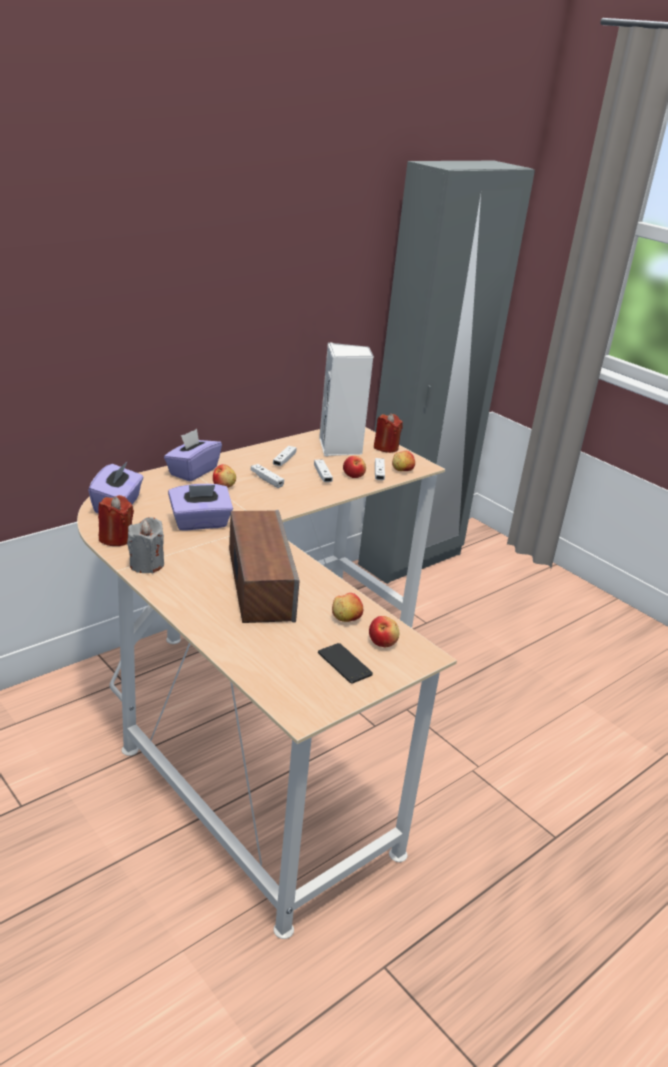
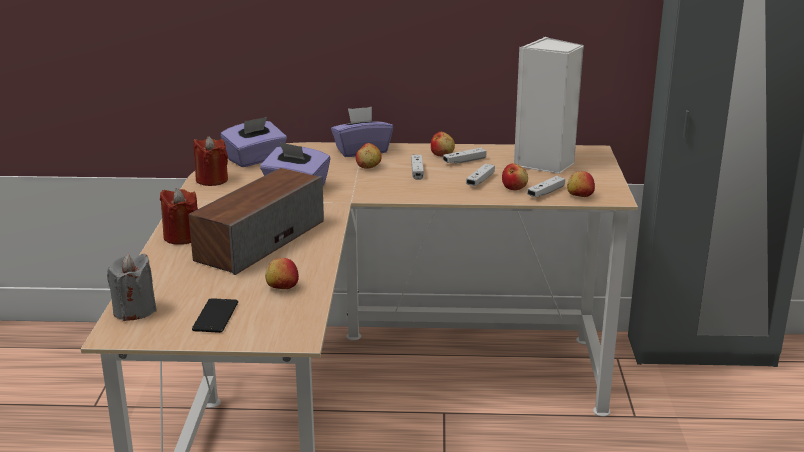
camera: 45 degrees right, 5 degrees down
(146, 564) = (200, 202): grey candle -> grey candle (134, 311)
(382, 642) = (279, 314): apple -> apple (442, 154)
(386, 447) = (600, 174): red candle -> red candle (182, 237)

